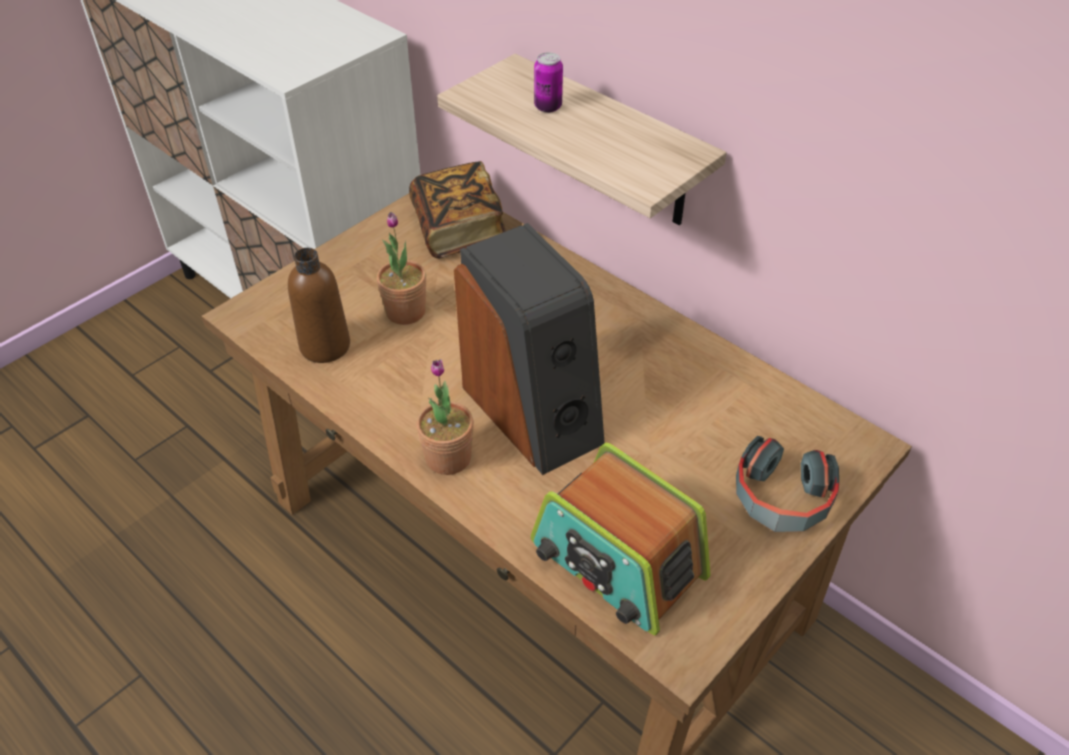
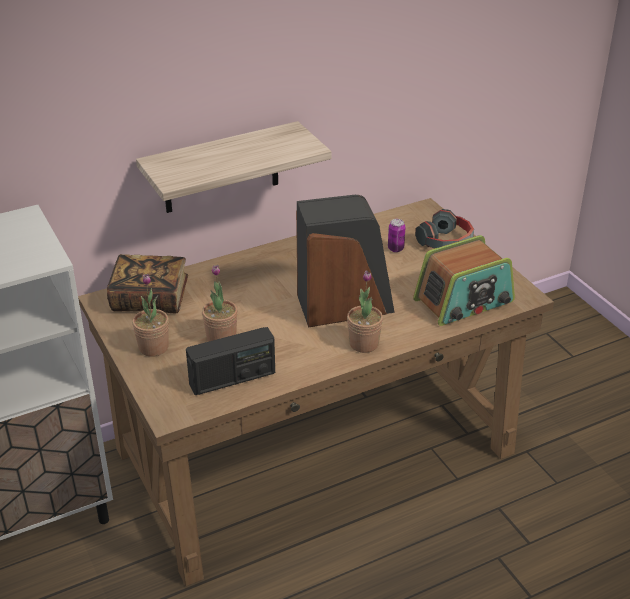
camera: 70 degrees left, 10 degrees down
(325, 346) = (232, 379): brown bottle -> radio
(364, 262) = (153, 347): none -> potted plant
(548, 107) = (211, 159): can -> can (395, 248)

